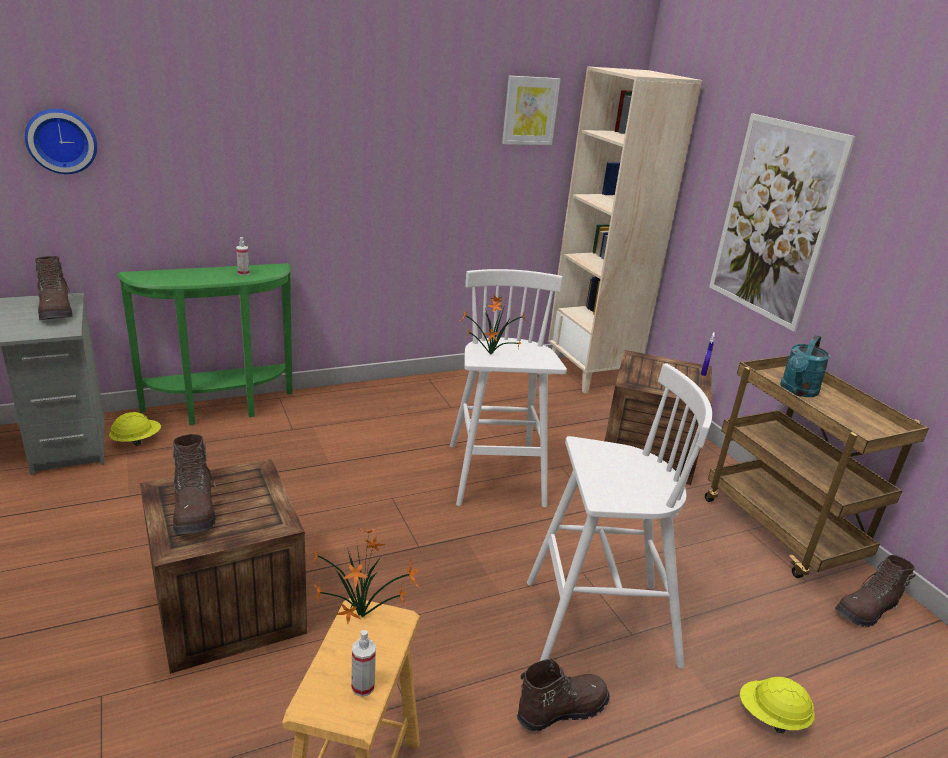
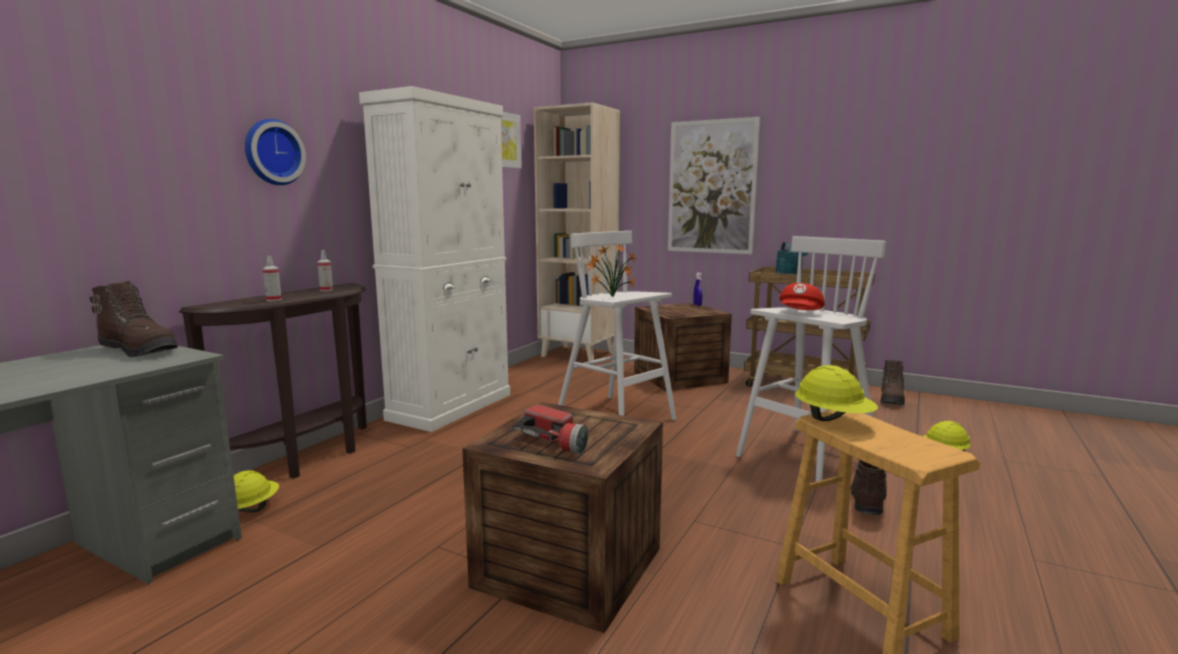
camera: 35 degrees left, 15 degrees down
(61, 140) = (109, 141): wall clock -> wall clock (272, 152)
(194, 510) = (554, 442): brown boot -> flashlight
(221, 409) = (310, 458): green console table -> brown console table
(363, 686) = (915, 442): spray bottle -> spray bottle (274, 300)
(364, 618) = (833, 420): potted plant -> yellow hard hat
(380, 397) = (451, 406): none -> white cabinet
(602, 468) = (800, 313): none -> red cap

